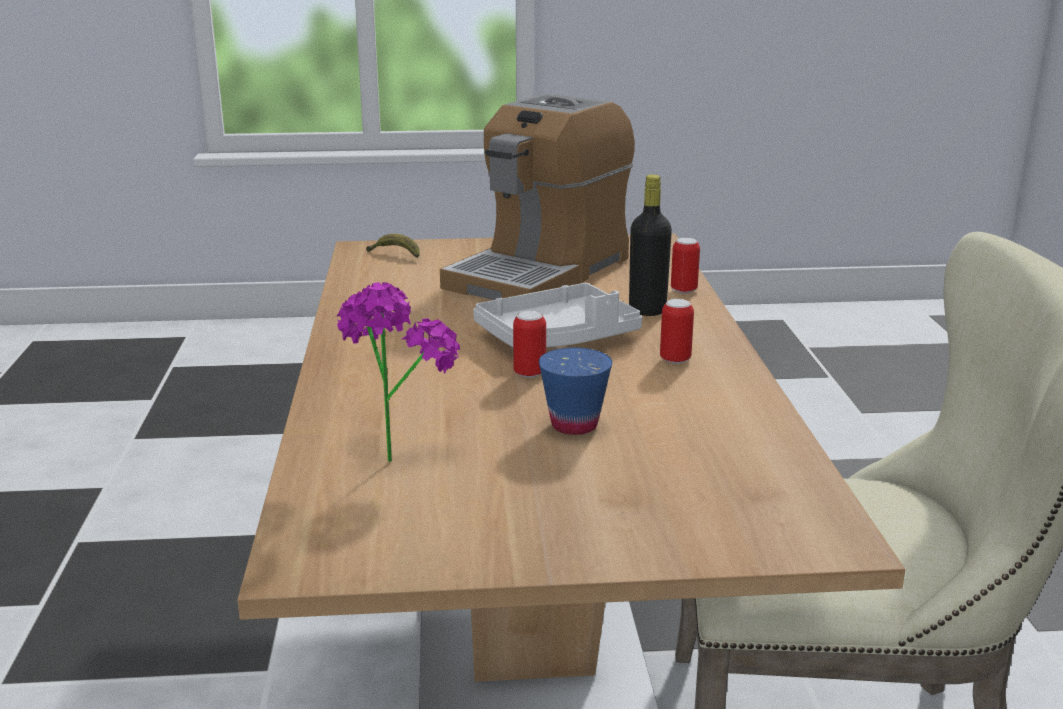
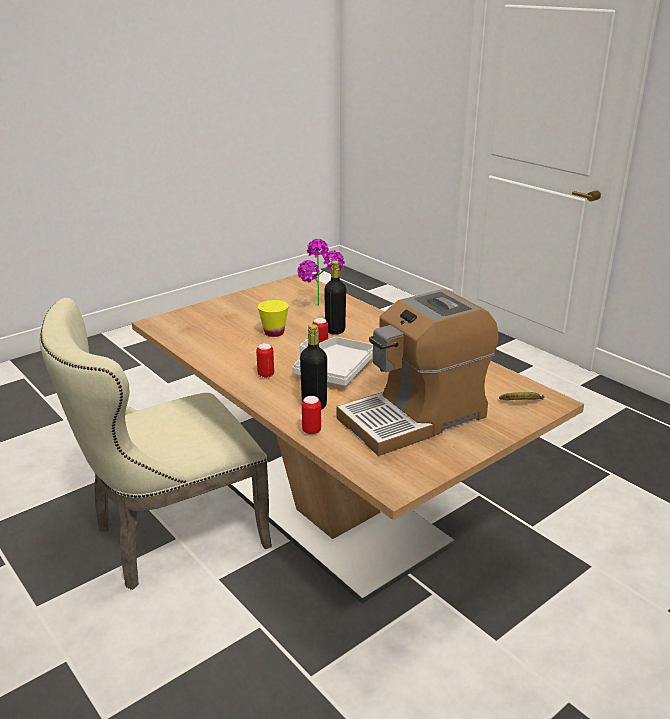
camera: 145 degrees right, 5 degrees up
(453, 394) = (335, 330): none -> black bottle
(541, 272) = (415, 417): coffee machine -> coffee machine turned 120 degrees counterclockwise
(574, 425) = (274, 332): blue cup -> yellow cup

